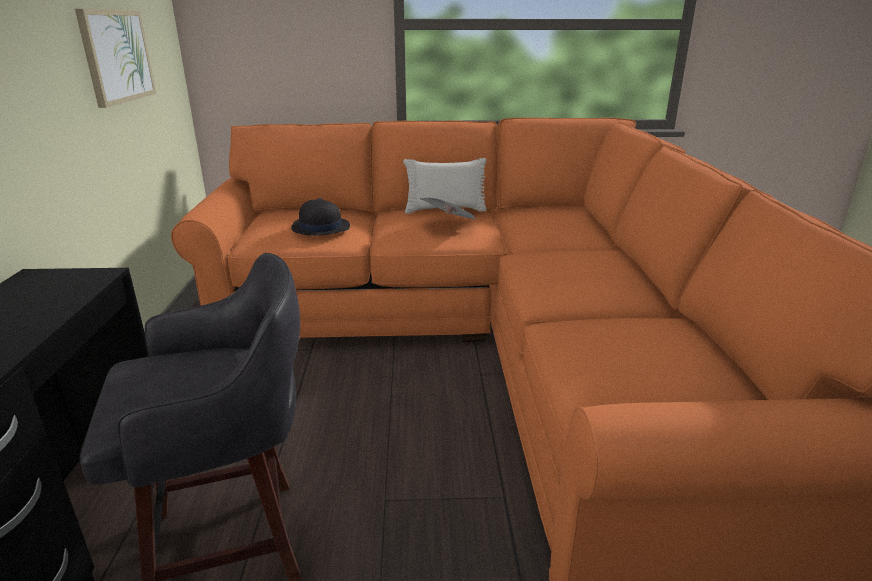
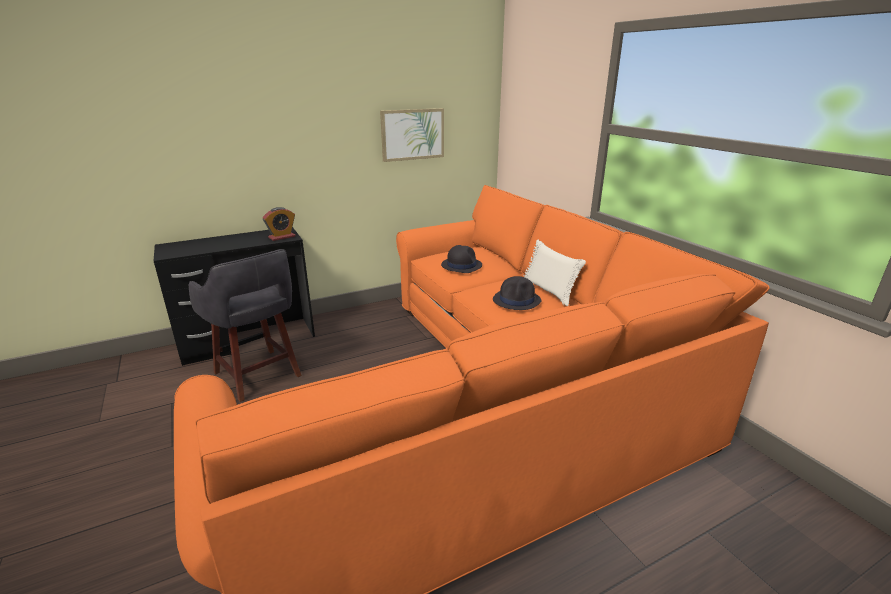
camera: 65 degrees right, 0 degrees up
(76, 282) = (282, 237): none -> alarm clock
(451, 224) = (517, 300): newspaper -> black hat

